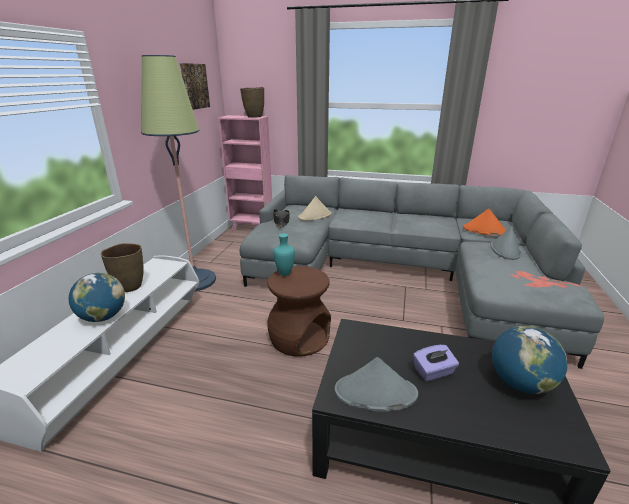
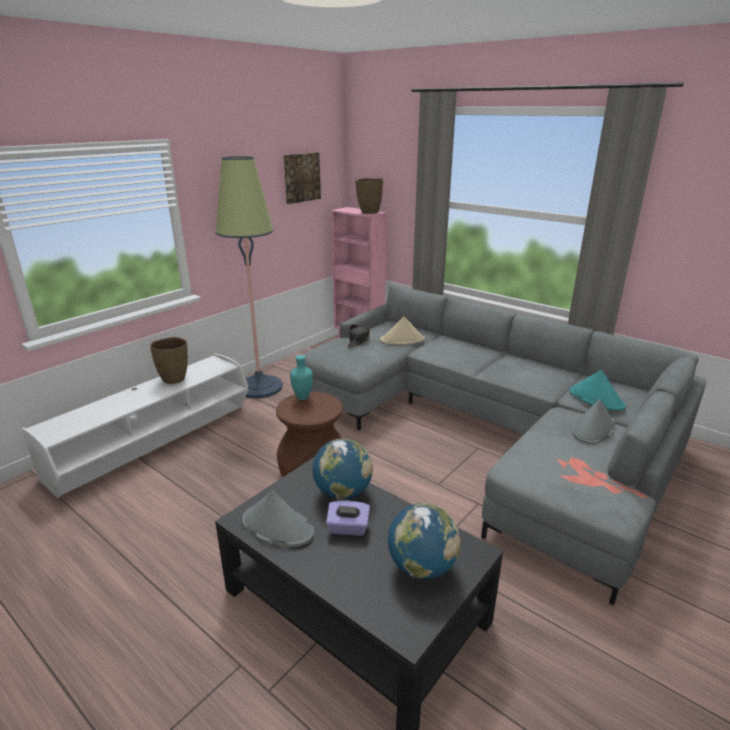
camera: 25 degrees right, 0 degrees up
(103, 317) = (135, 401): globe -> globe (343, 492)
(484, 230) = (596, 398): orange hat -> turquoise hat

